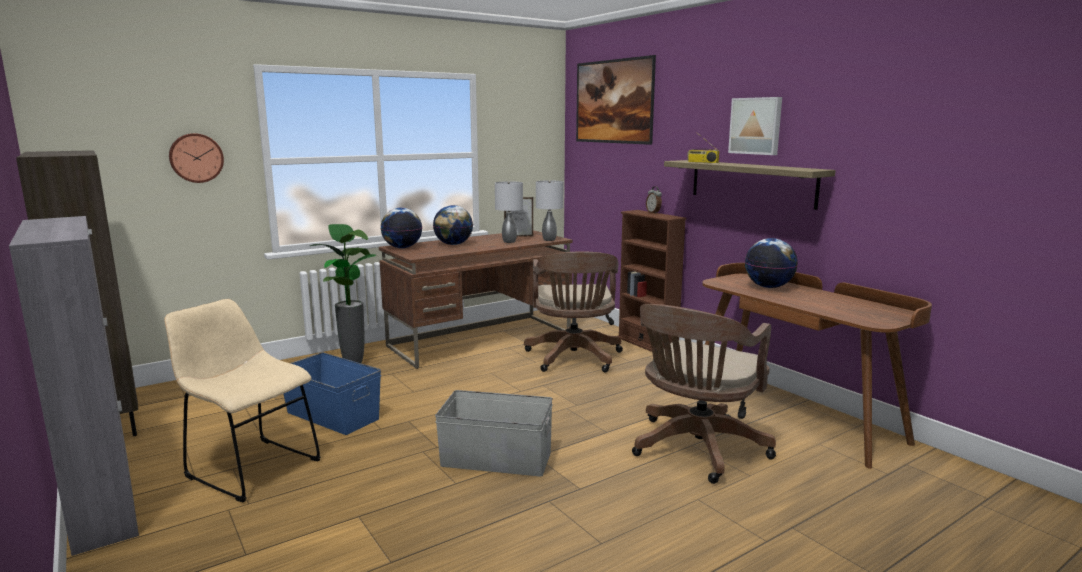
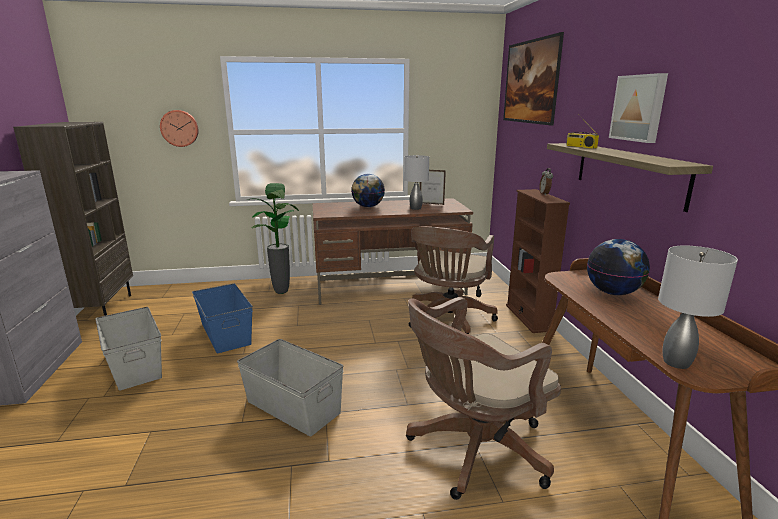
camera: 25 degrees right, 5 degrees up
(249, 467) = (135, 365): beige chair -> grey storage box
(402, 247) = (326, 206): globe -> none
(548, 240) = (451, 210): grey table lamp -> grey table lamp (675, 362)

